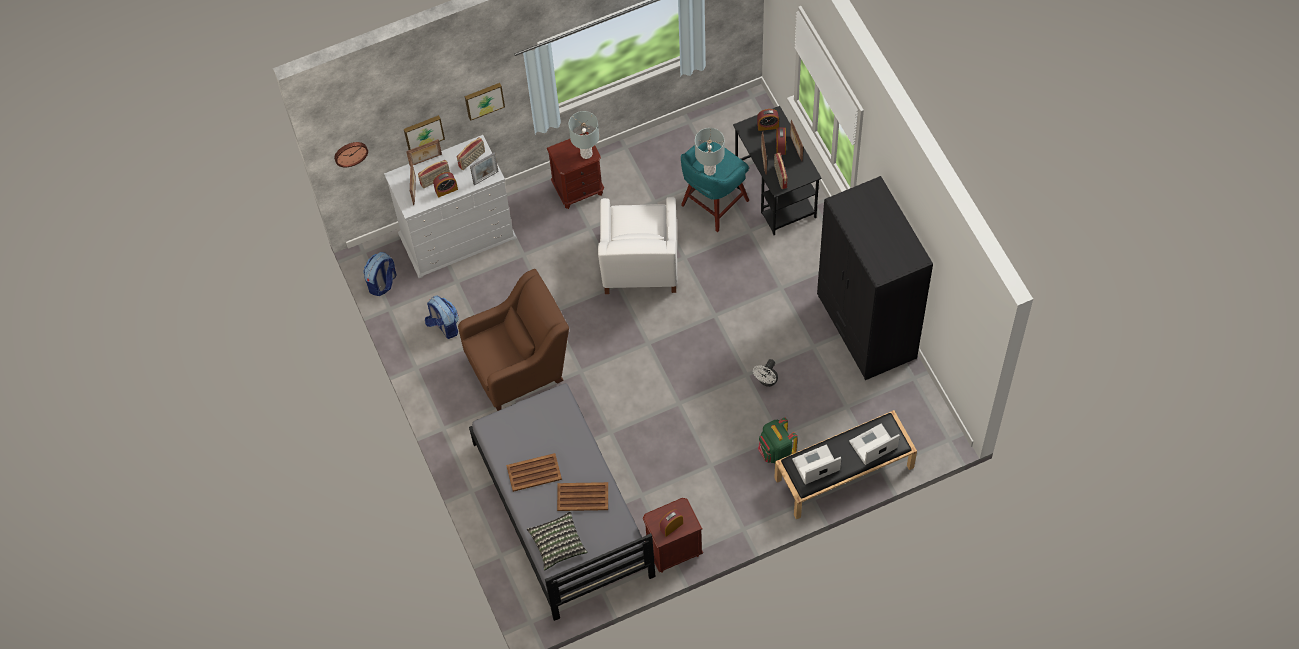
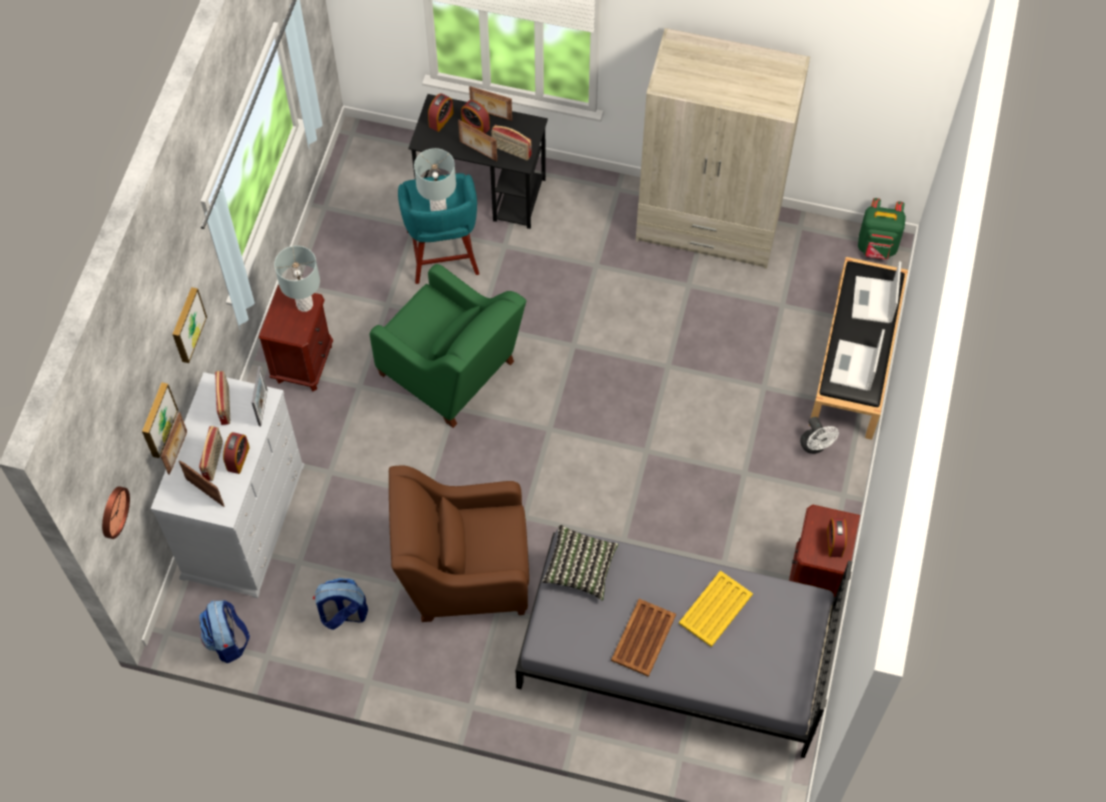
camera: 55 degrees left, 0 degrees up
(520, 365) = (463, 571): brown armchair -> brown armchair turned 105 degrees counterclockwise
(558, 544) = (753, 675): pillow -> pillow (580, 567)
(582, 497) = (715, 609): brown tray -> yellow tray
(640, 266) = (452, 372): white armchair -> green armchair
(766, 381) = (691, 353): white fan -> white fan (815, 446)
(776, 452) = (780, 403): green backpack -> green backpack (877, 247)
(866, 328) = (708, 226): black wardrobe -> beige wardrobe

